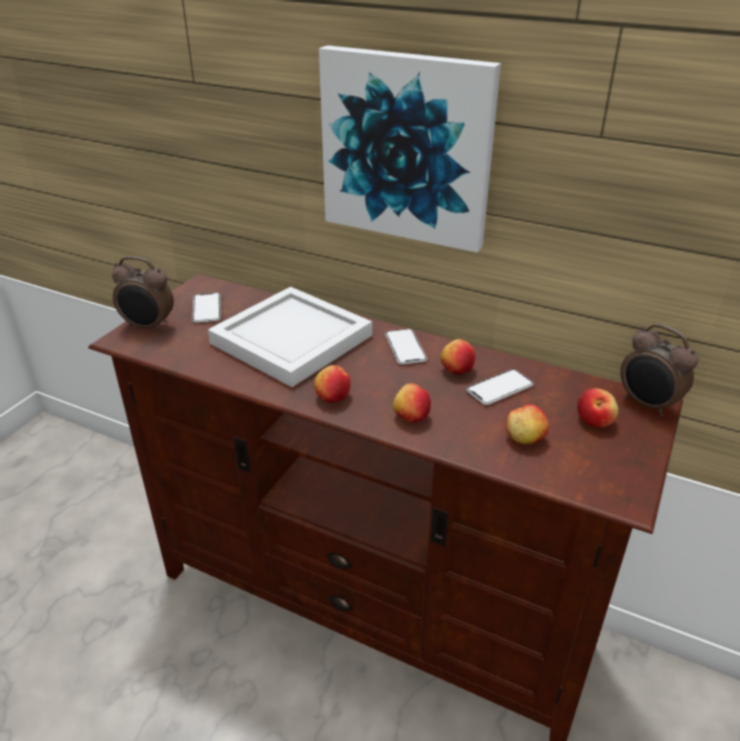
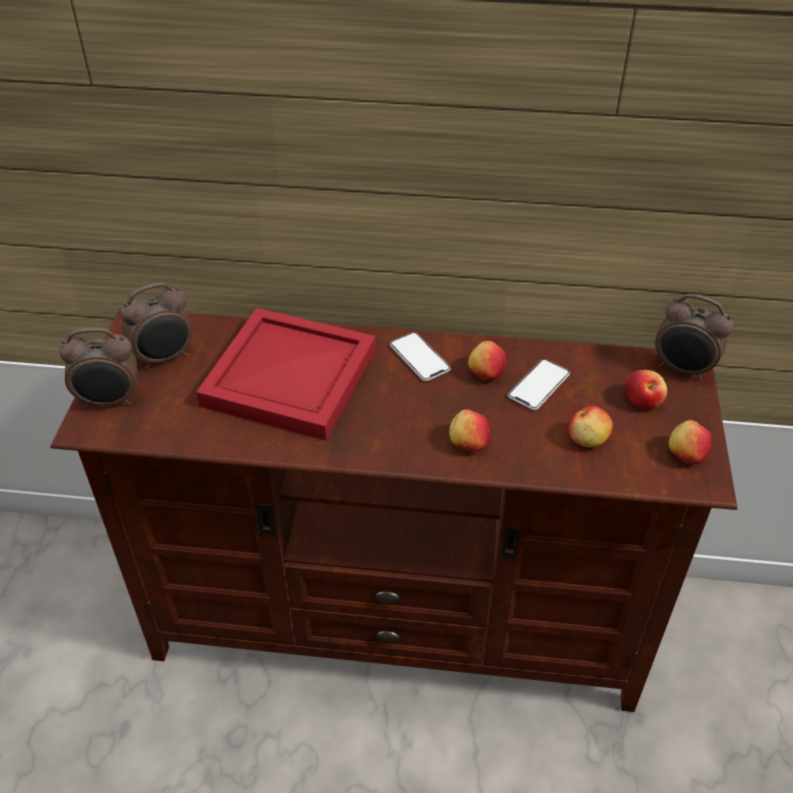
camera: 20 degrees left, 10 degrees up
(207, 309) = (165, 358): phone -> alarm clock
(291, 341) = (291, 379): white tray -> red tray
(332, 397) = (376, 441): apple -> apple (686, 454)
(407, 148) = (395, 143): picture -> none

